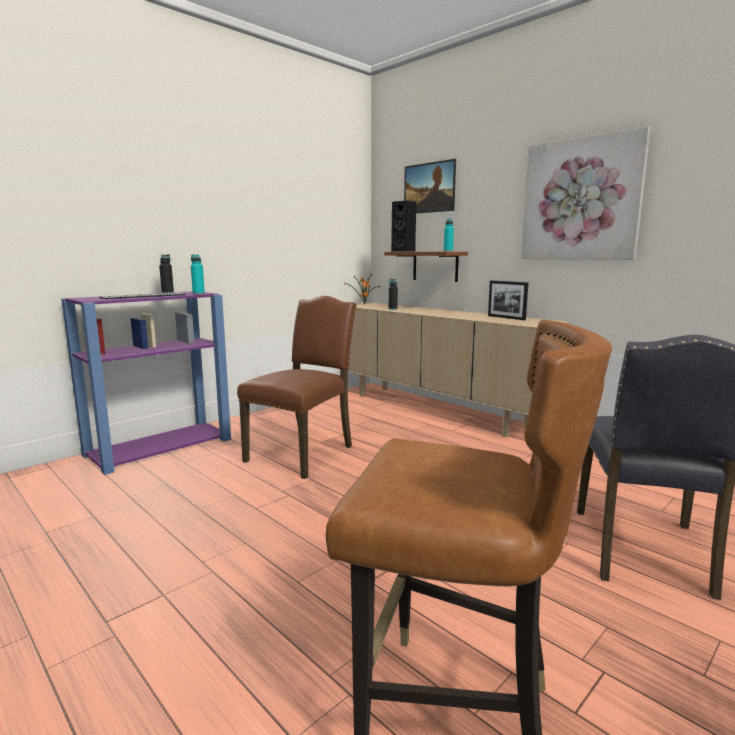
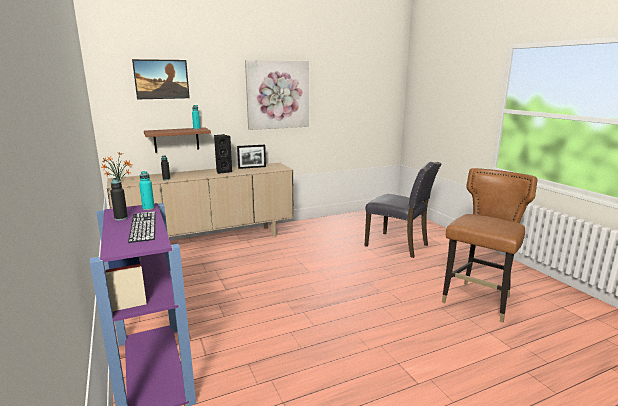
camera: 70 degrees left, 5 degrees up
(303, 453) = (240, 298): brown chair -> none
(404, 251) = (156, 131): black speaker -> black speaker (223, 171)

